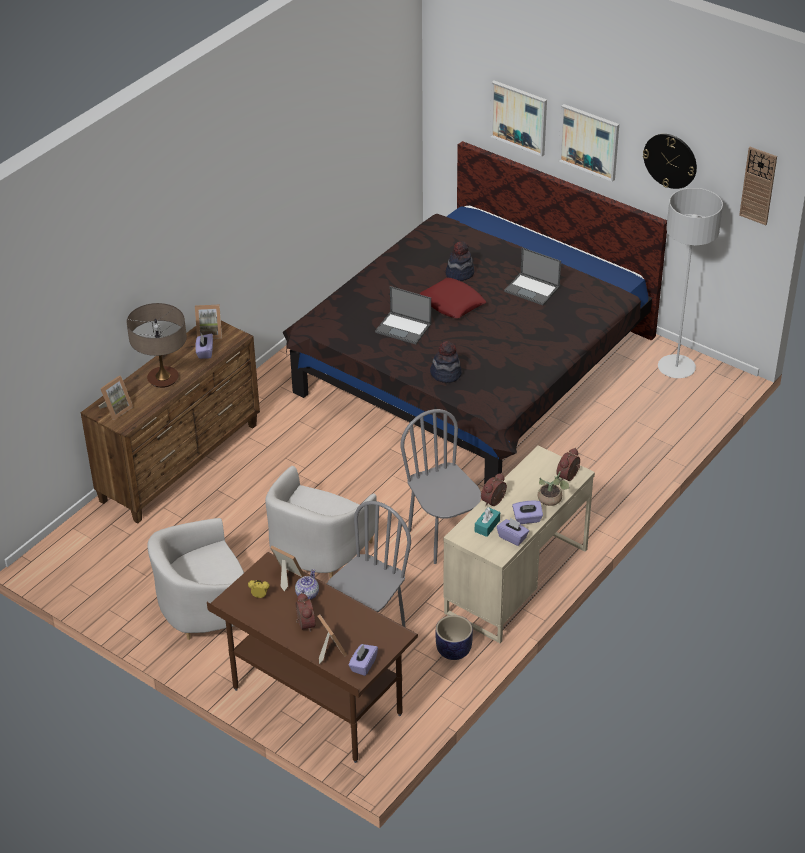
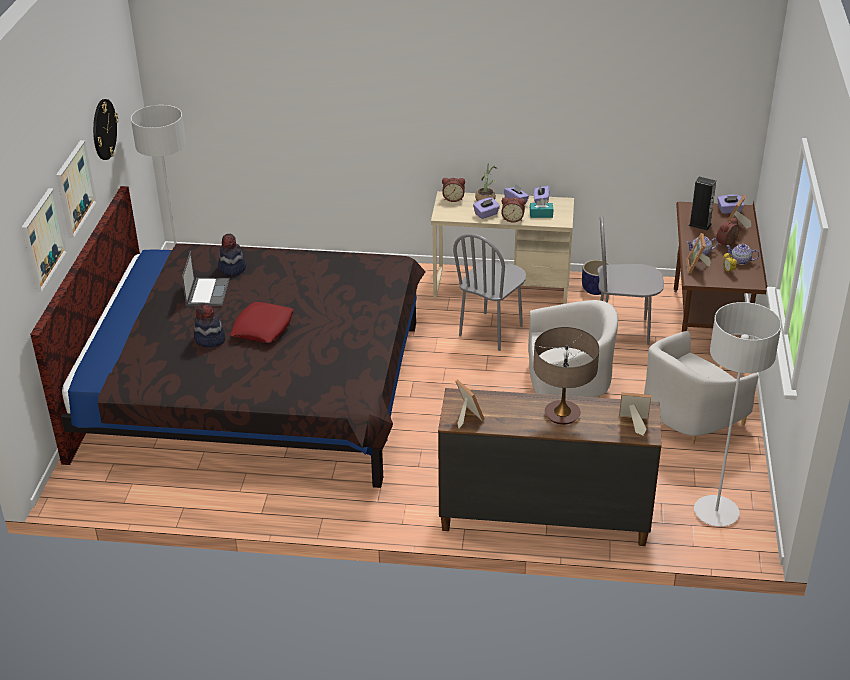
camera: 120 degrees left, 5 degrees down
(89, 560) = (716, 512): none -> grey floor lamp
(205, 352) = (498, 406): purple tissue box -> purple tissue box (486, 214)
(205, 609) = (689, 417): white armchair -> white armchair turned 105 degrees clockwise
(267, 616) = (740, 261): none -> teapot
(356, 624) = (700, 225): none -> speaker
(404, 328) = (324, 341): laptop -> none
(446, 374) = (372, 297): hat -> hat (232, 268)
(758, 185) = (132, 79): wall clock -> none

